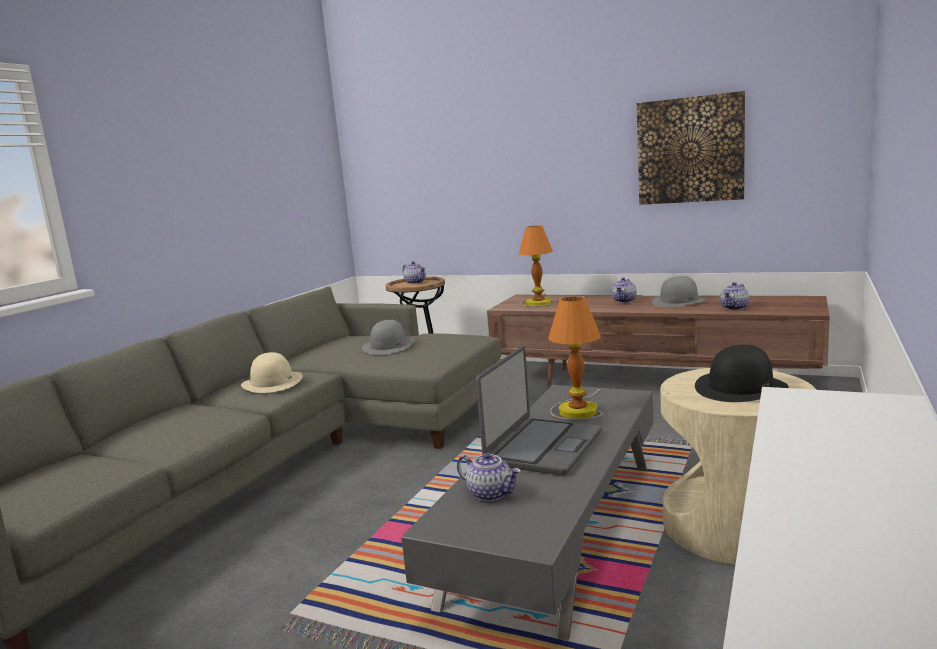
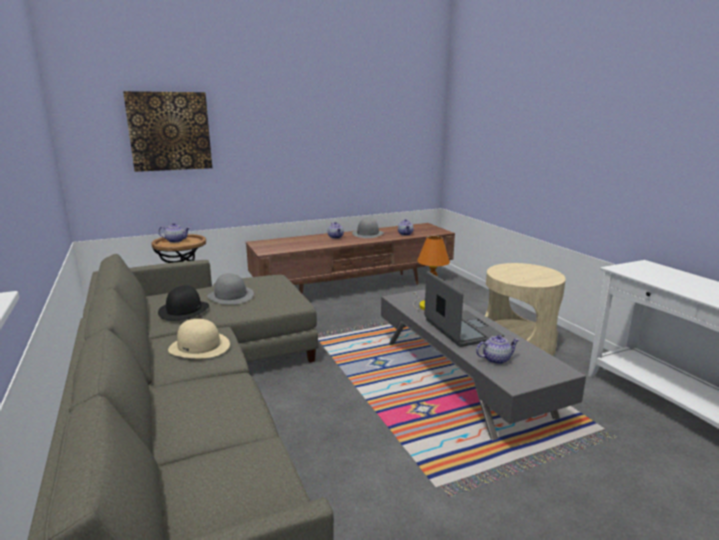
camera: 50 degrees left, 5 degrees up
(537, 303) = (281, 245): table lamp -> none
(690, 150) = (361, 138): picture -> picture (169, 131)
(740, 387) = (526, 273): black hat -> black hat (184, 310)

